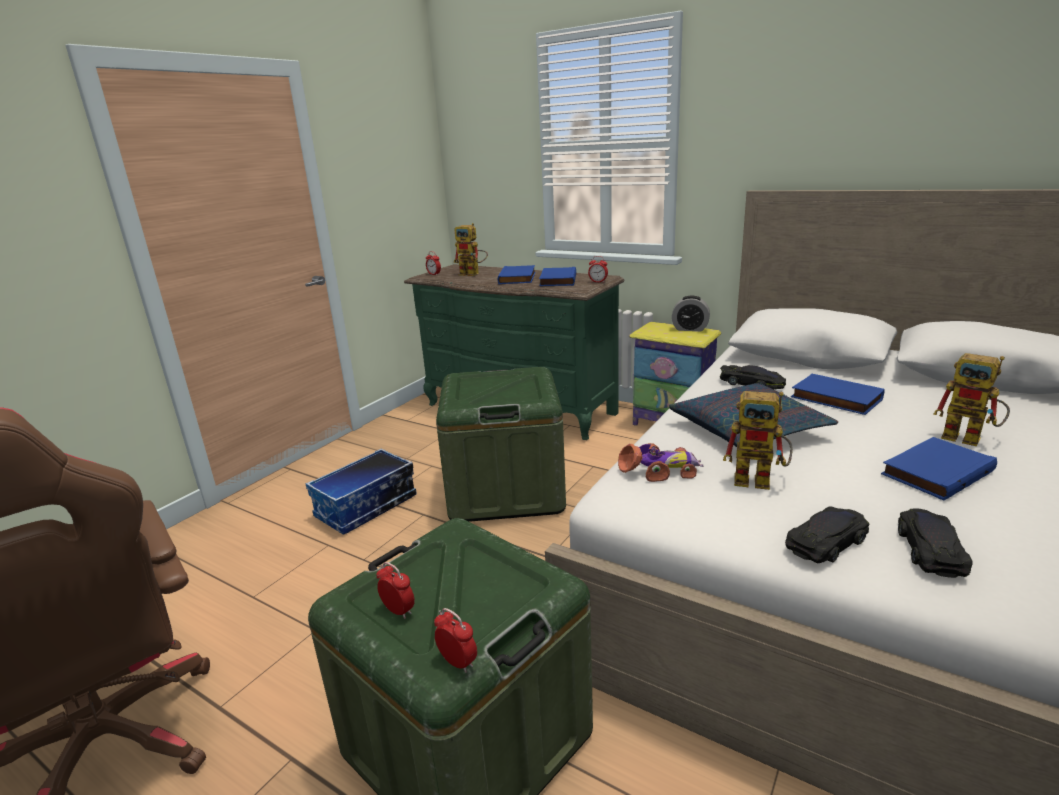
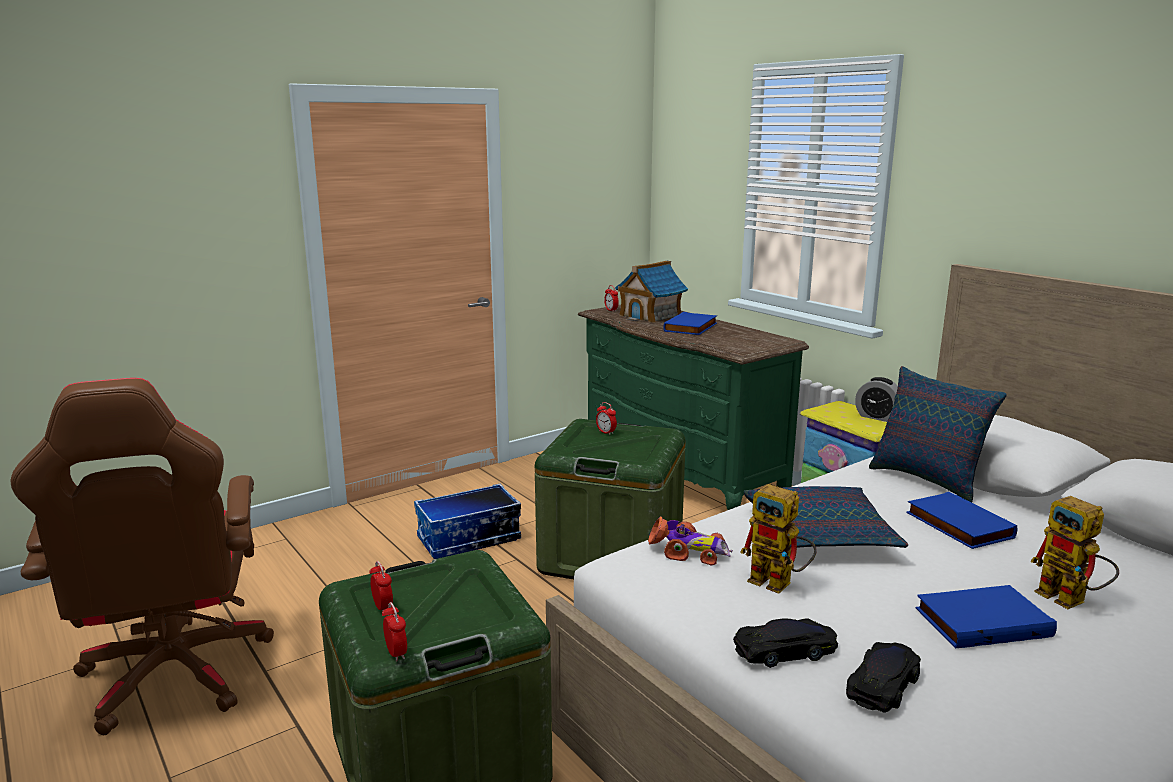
camera: 20 degrees right, 5 degrees down
(473, 274) = (651, 315): toy robot -> toy house
(557, 280) = (729, 336): blue book -> none
(598, 282) = (771, 345): alarm clock -> alarm clock (606, 432)
(751, 383) = (878, 489): black toy car -> none
(778, 369) = (926, 481): none -> blue pillow

